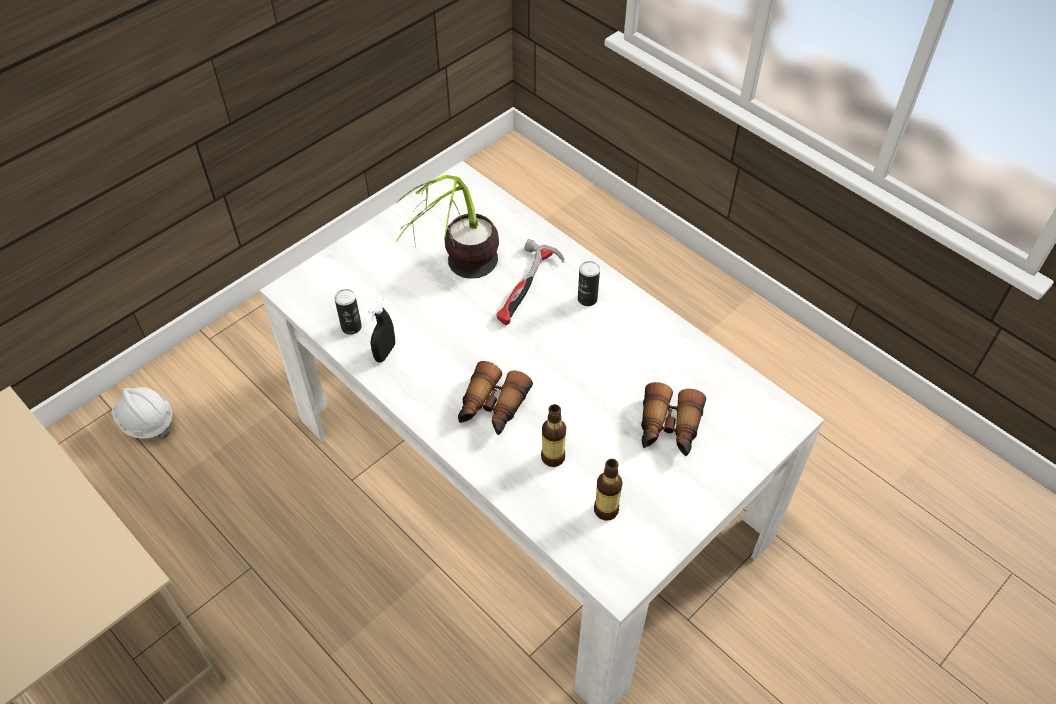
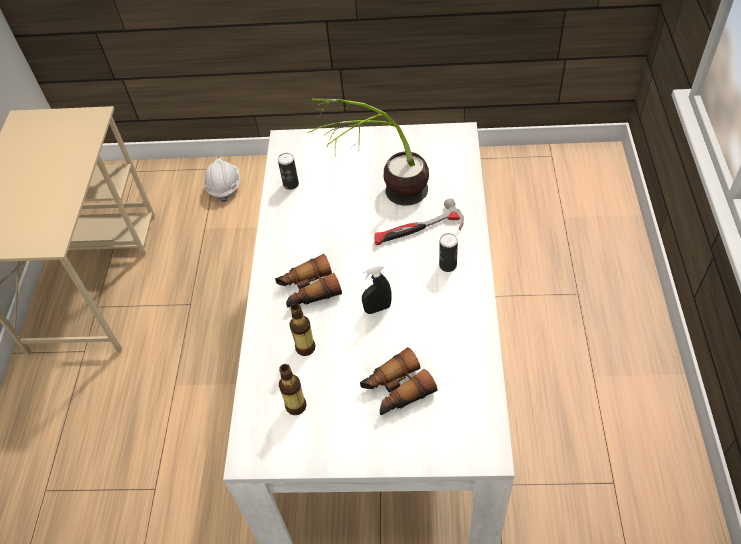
camera: 50 degrees right, 0 degrees up
(385, 352) = (290, 212): black spray bottle -> black spray bottle (377, 308)

